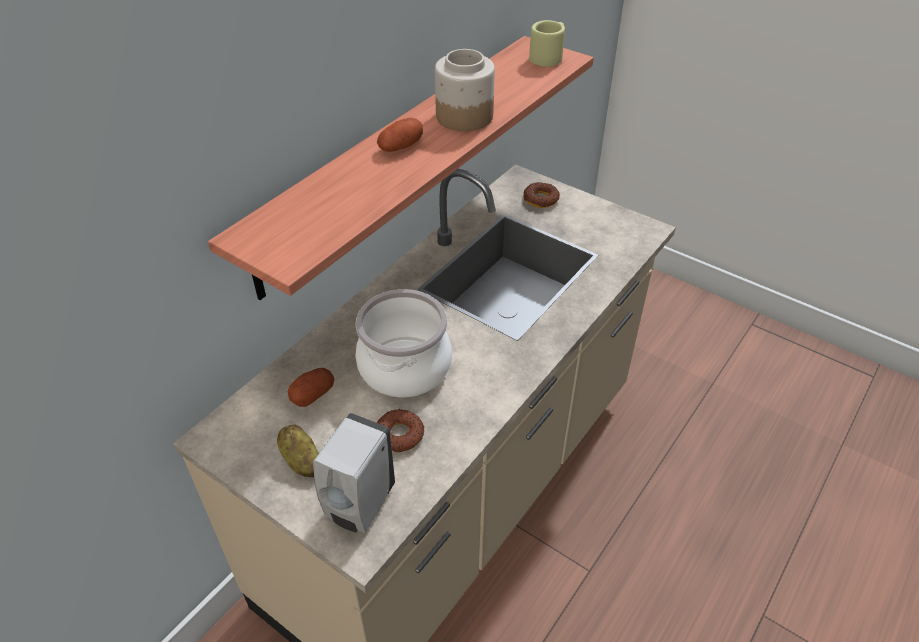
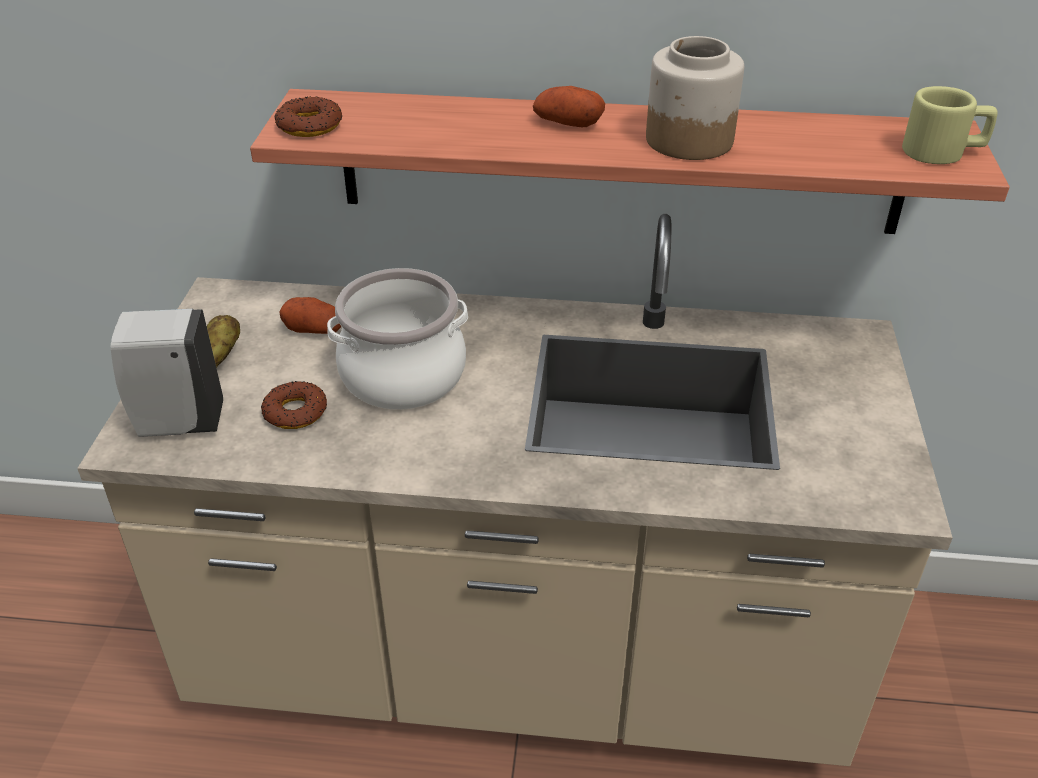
camera: 60 degrees right, 5 degrees down
(541, 199) = (840, 370): donut -> donut (309, 126)

